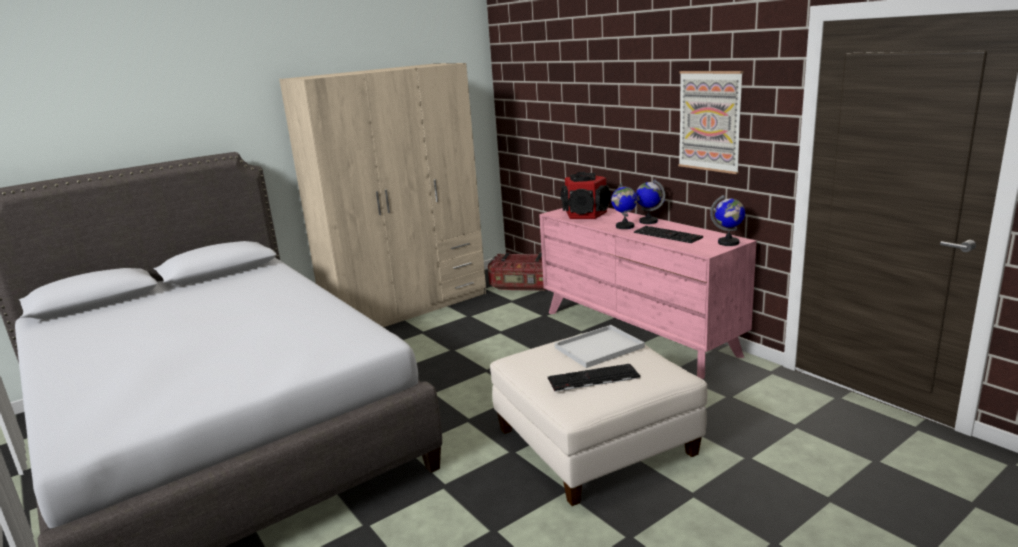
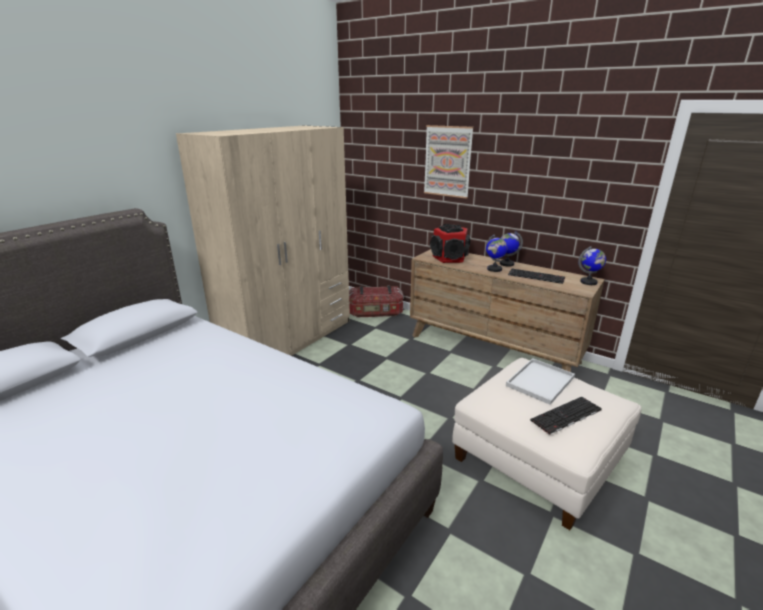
camera: 20 degrees left, 5 degrees up
(638, 333) = (493, 349): pink dresser -> brown dresser
(710, 121) = (568, 186): picture -> picture (447, 161)

